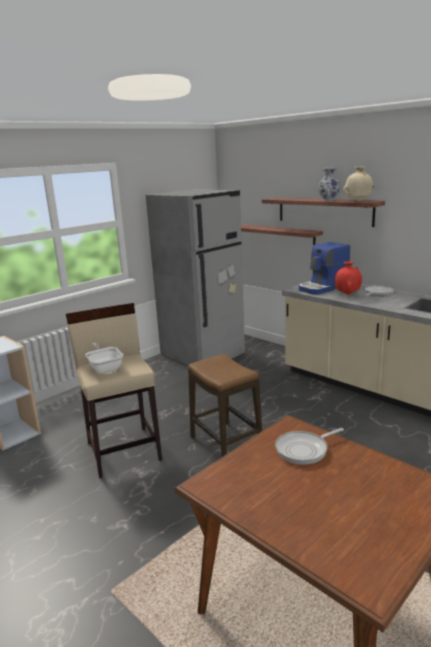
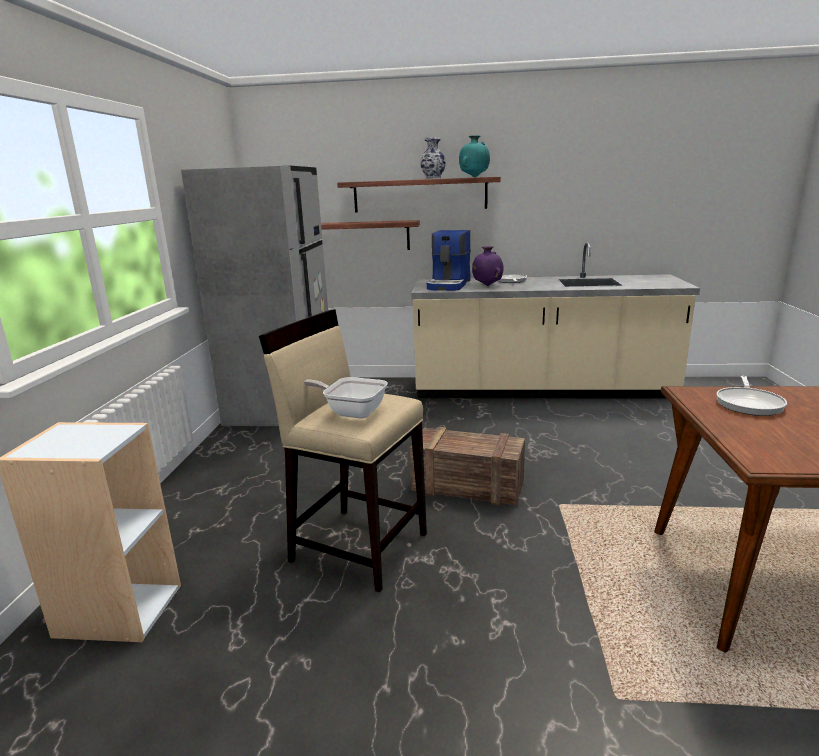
camera: 40 degrees left, 0 degrees up
(226, 444) = (469, 486): stool -> crate
(347, 294) = (487, 285): red vase -> purple vase
(358, 201) = (474, 177): beige vase -> turquoise vase

